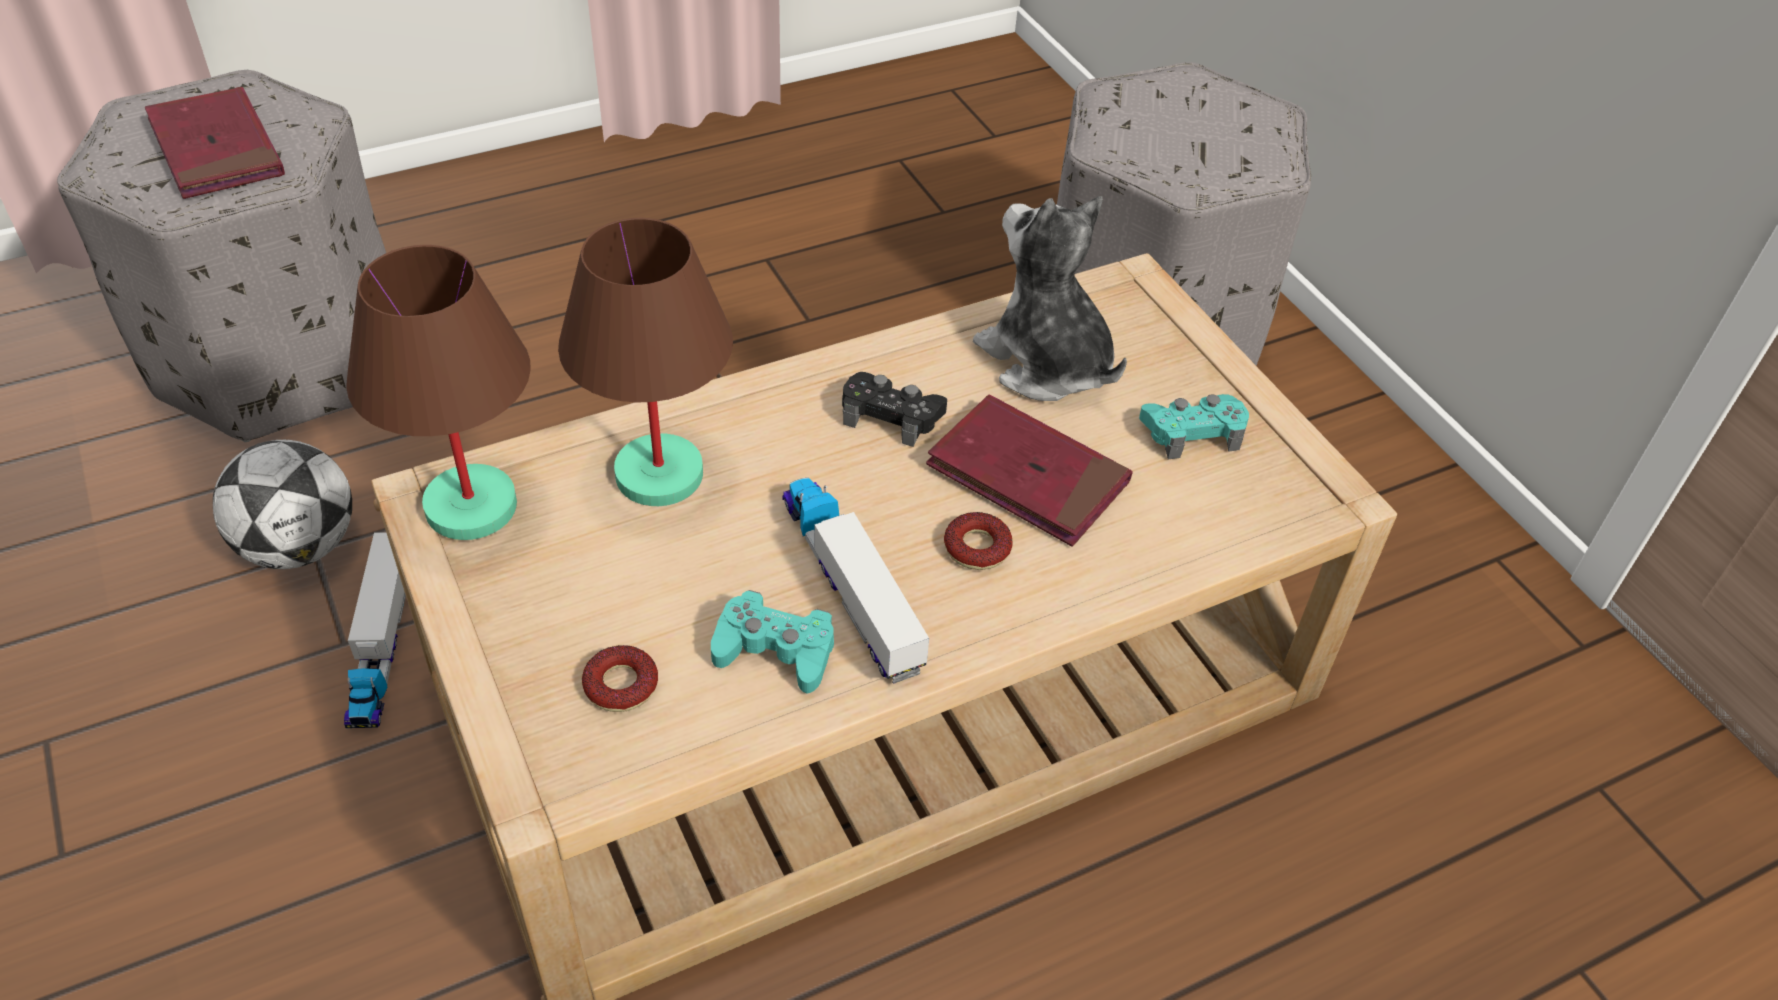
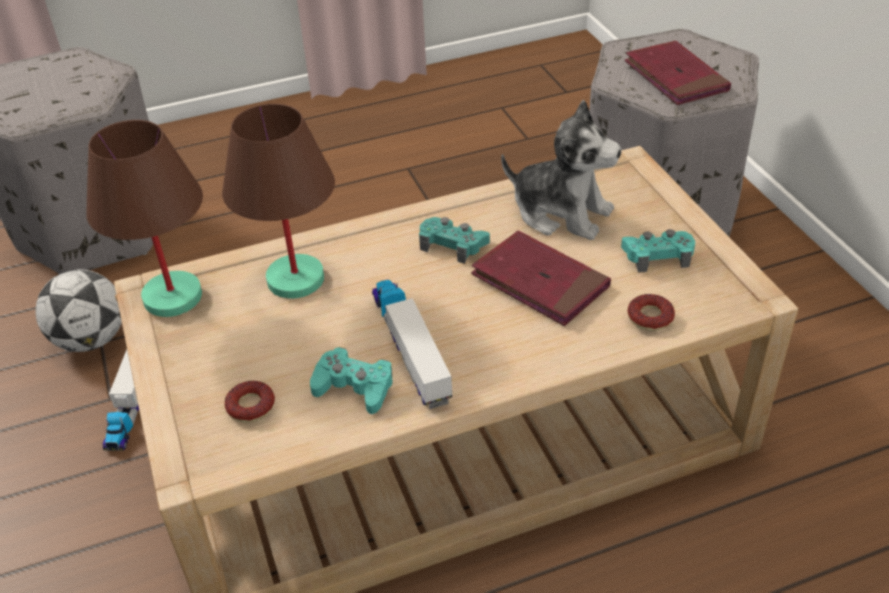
camera: 10 degrees right, 5 degrees down
(217, 149) = (52, 91): red book -> red book (675, 77)
(891, 415) = (453, 245): black game controller -> turquoise game controller
(977, 547) = (499, 326): donut -> donut (650, 317)
(1045, 363) = (561, 213): plush toy -> plush toy turned 150 degrees clockwise

